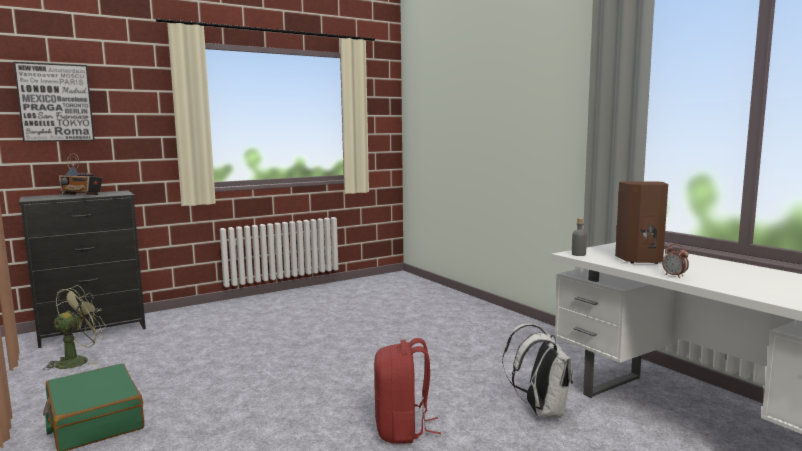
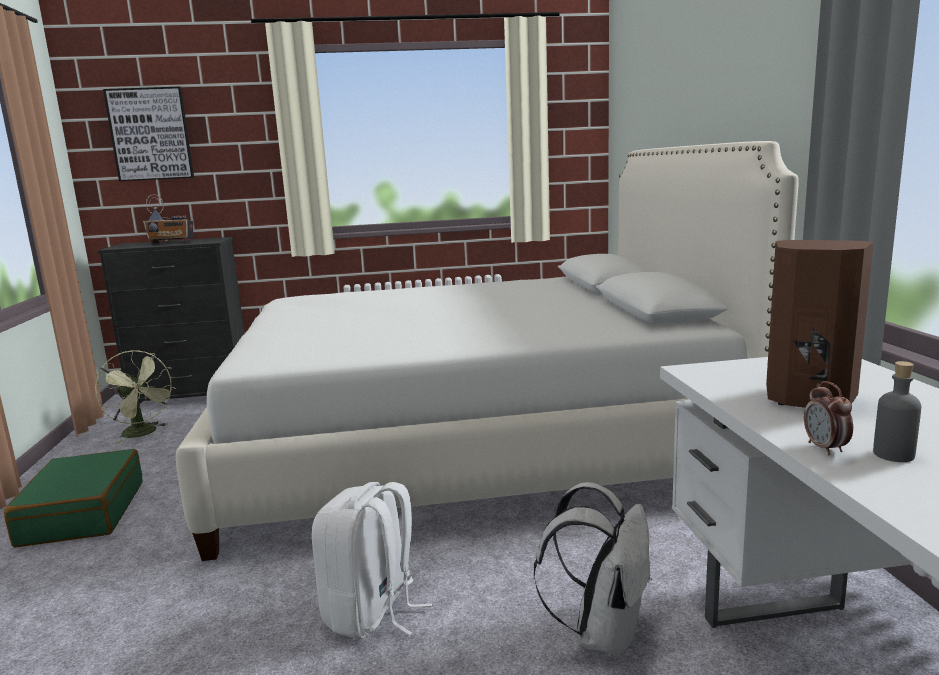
camera: 25 degrees right, 5 degrees up
(78, 361) = (144, 433): green fan -> green fan turned 75 degrees clockwise
(81, 195) = (172, 243): radio -> radio turned 45 degrees counterclockwise
(370, 334) = (473, 446): none -> white bed
(403, 430) = (372, 613): red backpack -> white backpack
(578, 254) = (705, 373): grey bottle -> grey bottle (893, 454)

